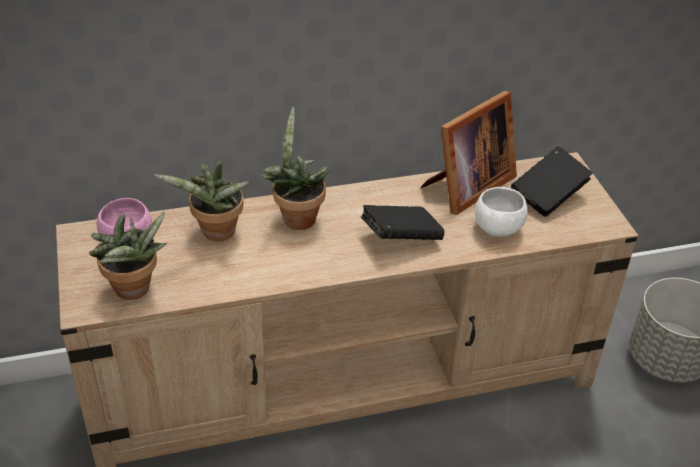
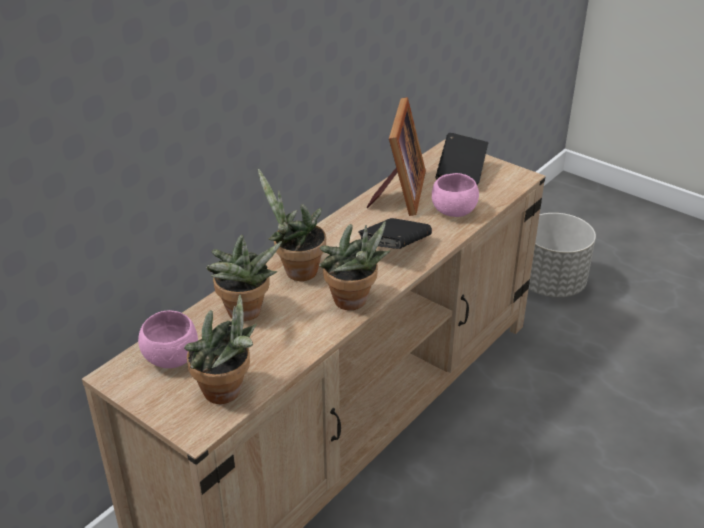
camera: 35 degrees left, 5 degrees down
(309, 269) = (353, 303): none -> potted plant
(498, 228) = (453, 211): white bowl -> pink bowl

